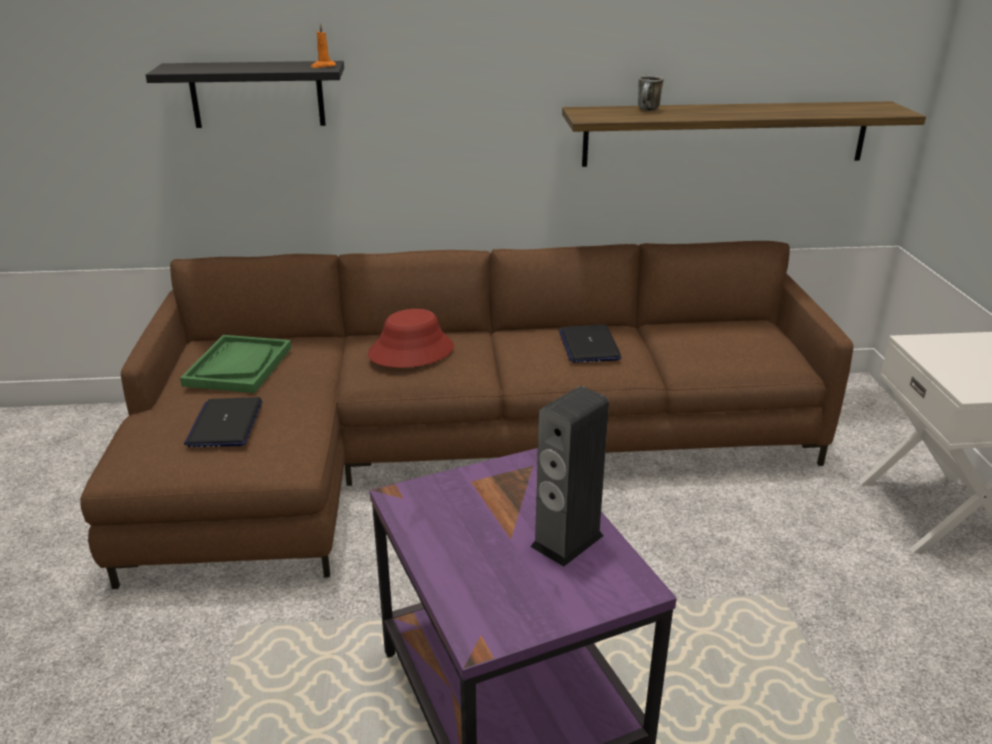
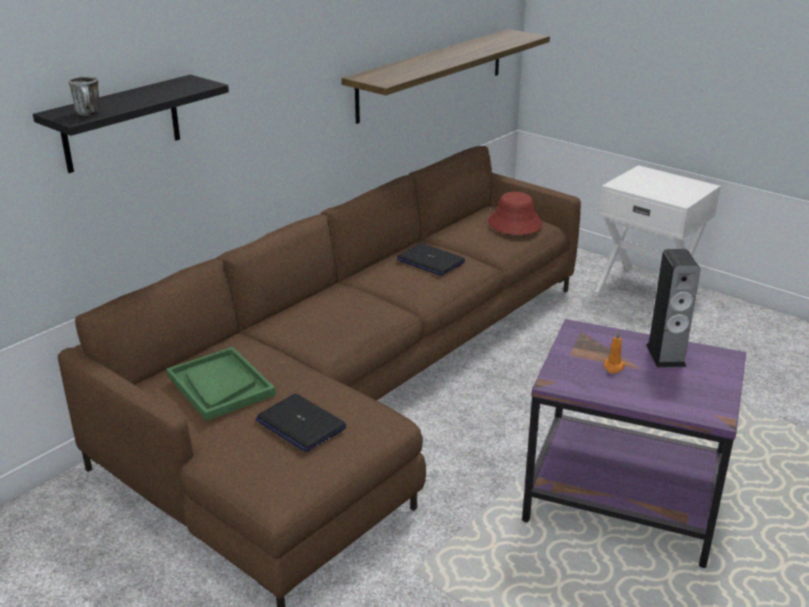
camera: 45 degrees left, 0 degrees up
(323, 66) = (199, 83): orange candle -> orange candle (613, 367)
(411, 351) = (328, 315): red hat -> red hat (514, 223)
(648, 110) = (402, 67): mug -> mug (90, 114)

